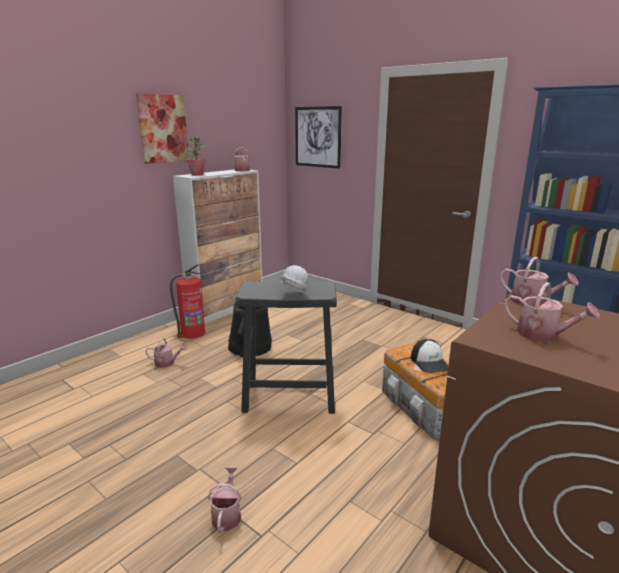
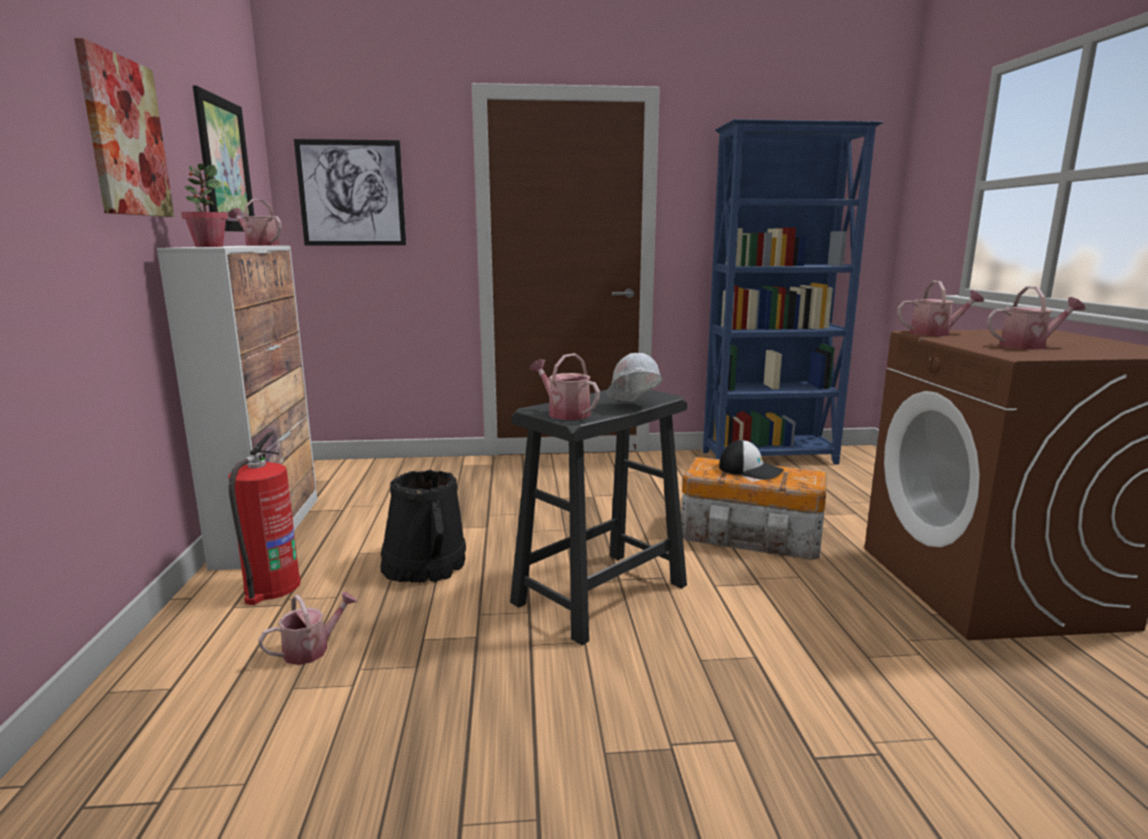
camera: 45 degrees left, 5 degrees down
(227, 514) = (808, 764): watering can -> watering can (564, 413)
(240, 128) = (225, 165): none -> picture

